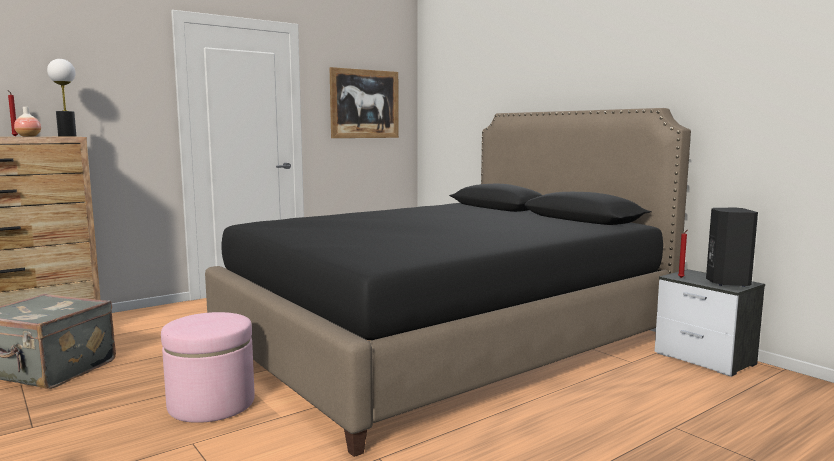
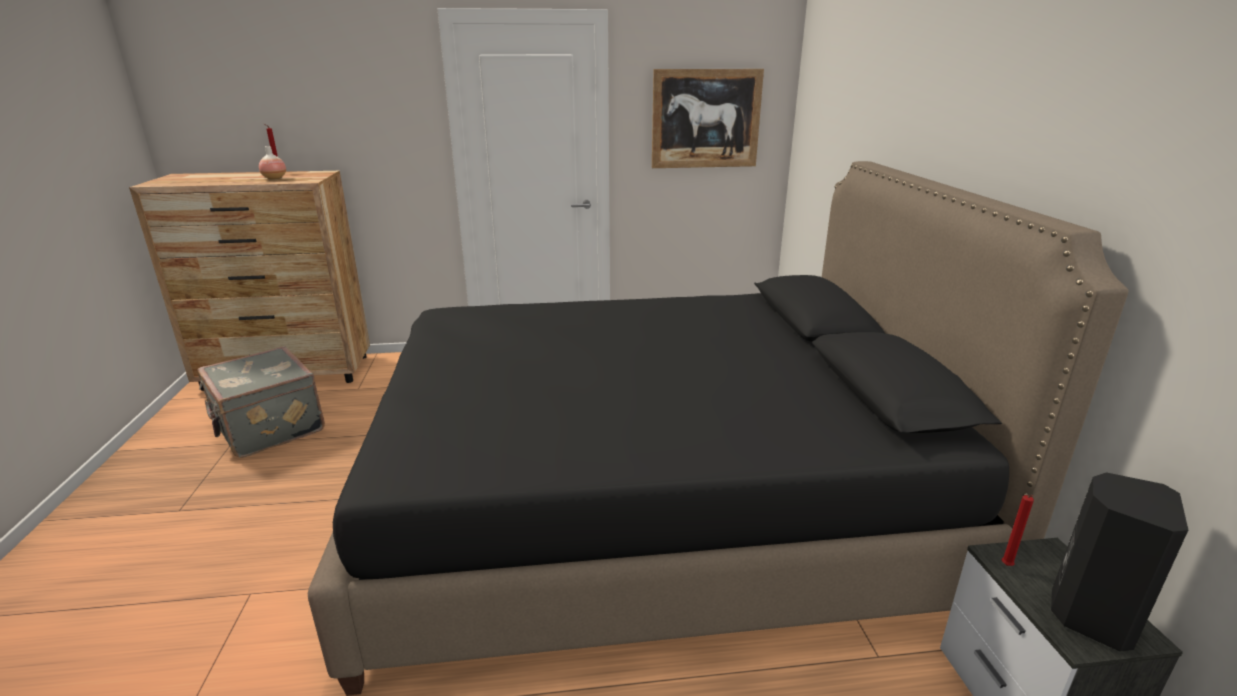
camera: 30 degrees right, 15 degrees up
(67, 136) = (322, 174): table lamp -> none
(211, 404) = (325, 533): pink ottoman -> none

